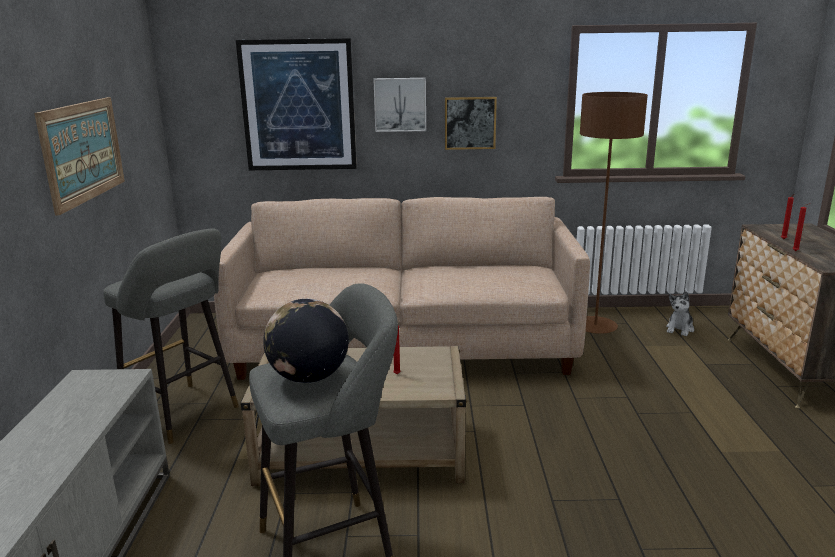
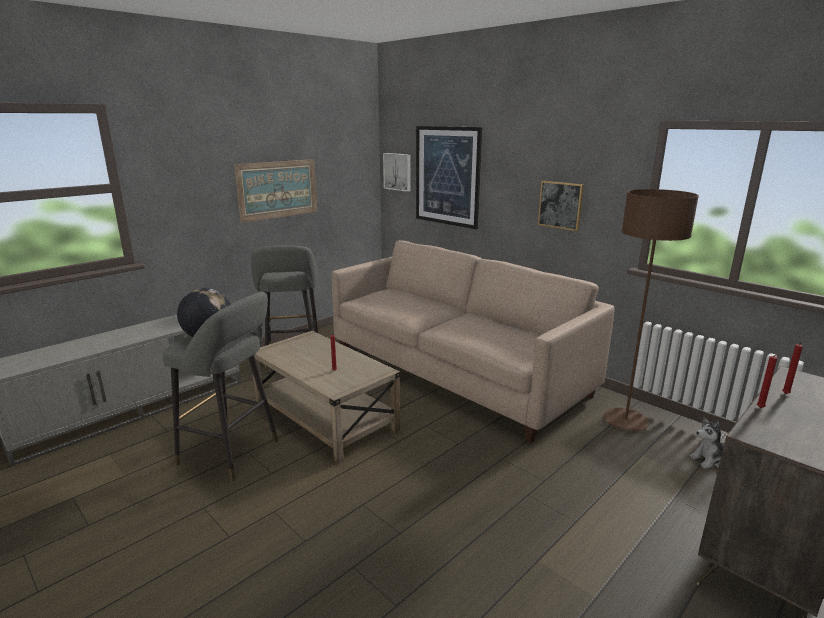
camera: 45 degrees right, 0 degrees up
(400, 104) = (510, 182): picture -> picture (398, 171)

